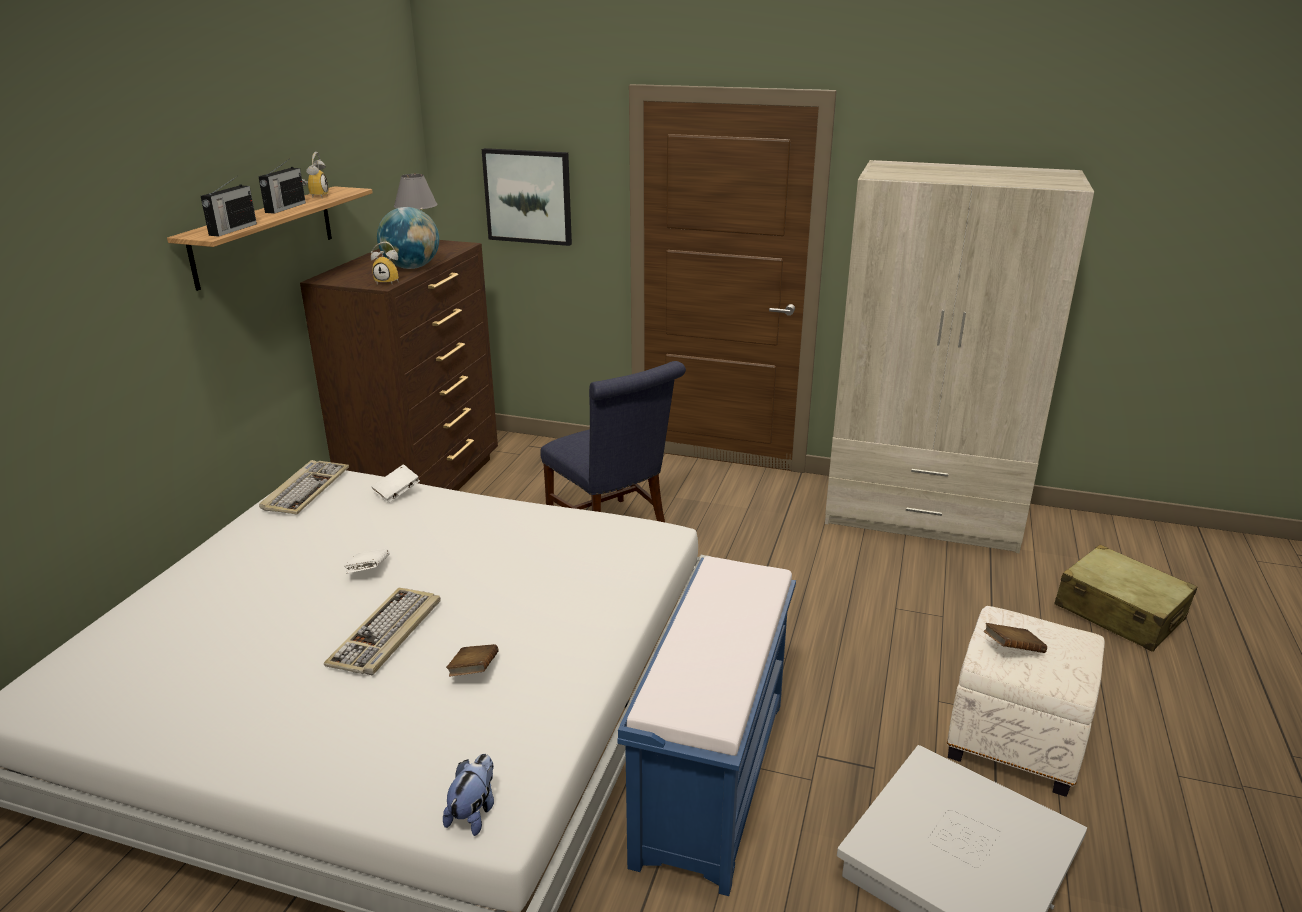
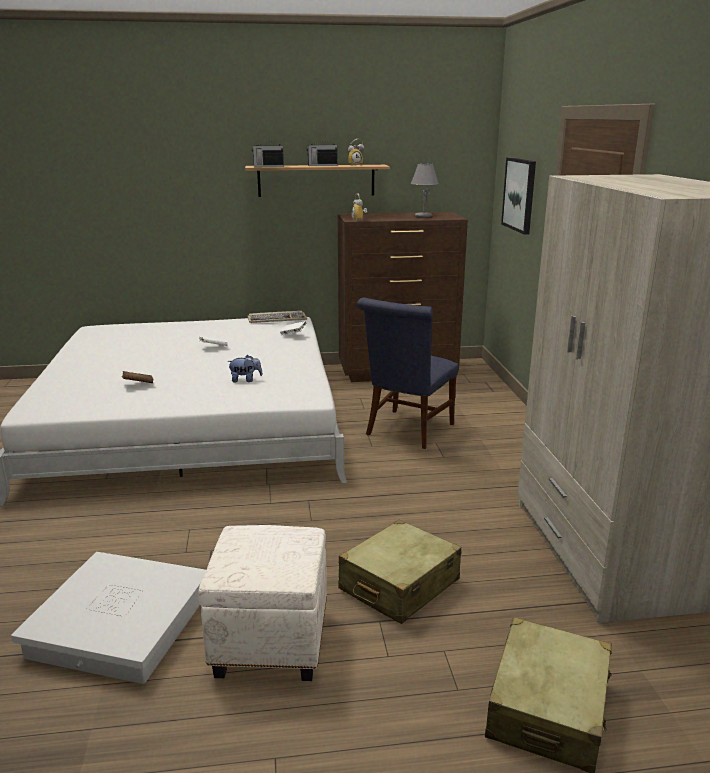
camera: 65 degrees right, 5 degrees down
(387, 634) = (159, 362): keyboard -> none
(411, 268) = (392, 218): globe -> none
(474, 812) = (34, 407): plush toy -> plush toy (245, 380)
(711, 776) = (174, 516): blue bench -> none
(938, 634) = (399, 585): none -> beige suitcase
(1012, 649) = (254, 540): brown book -> none

